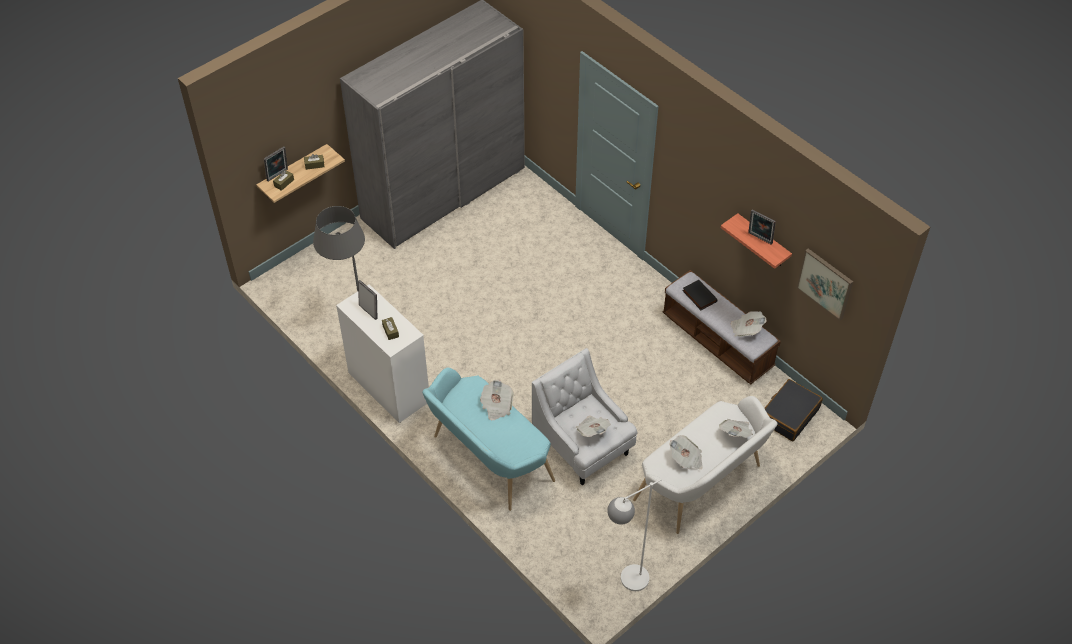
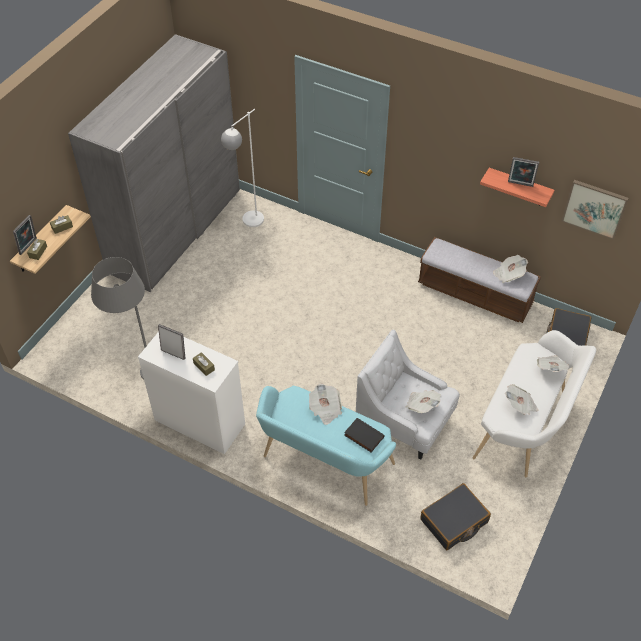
camera: 20 degrees left, 0 degrees up
(586, 551) = (454, 521): none -> black suitcase
(626, 583) = (504, 540): white floor lamp -> white floor lamp (248, 224)
(698, 296) = (454, 257): black book -> black book (363, 436)

